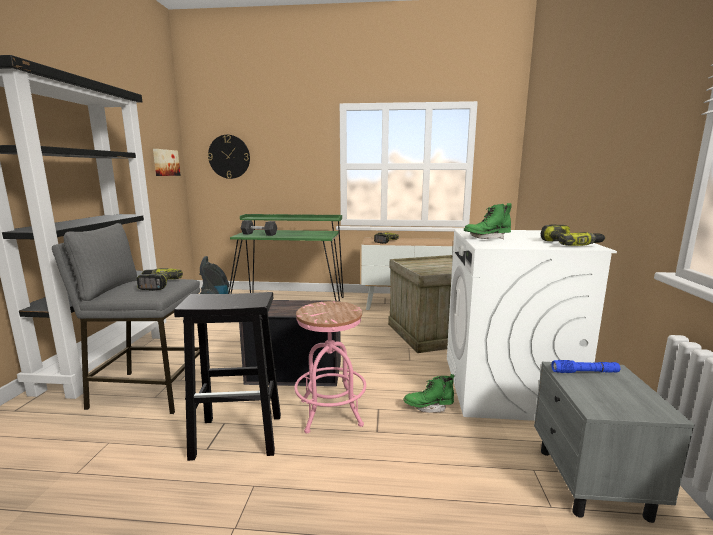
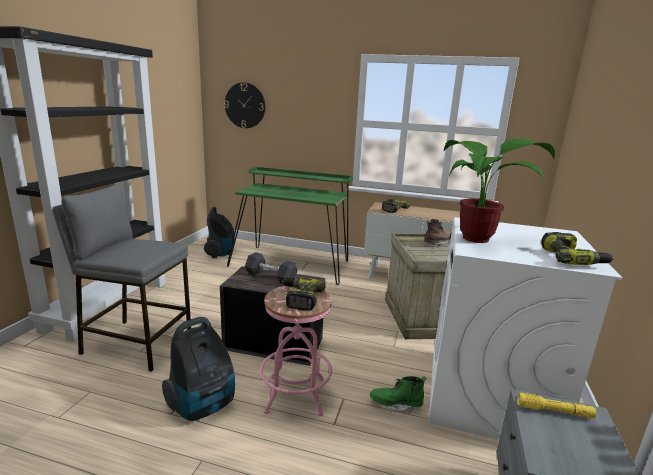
camera: 10 degrees right, 5 degrees up
(156, 284) = (144, 248): power drill -> power drill (299, 298)
(165, 162) = (181, 110): picture -> none
(239, 436) = (203, 405): black stool -> vacuum cleaner
(259, 234) = (265, 190): grey dumbbell -> grey dumbbell (270, 277)
(433, 263) = (437, 244): none -> brown boot
(487, 238) = (480, 238): green boot -> potted plant
(585, 372) = (554, 411): blue flashlight -> yellow flashlight

